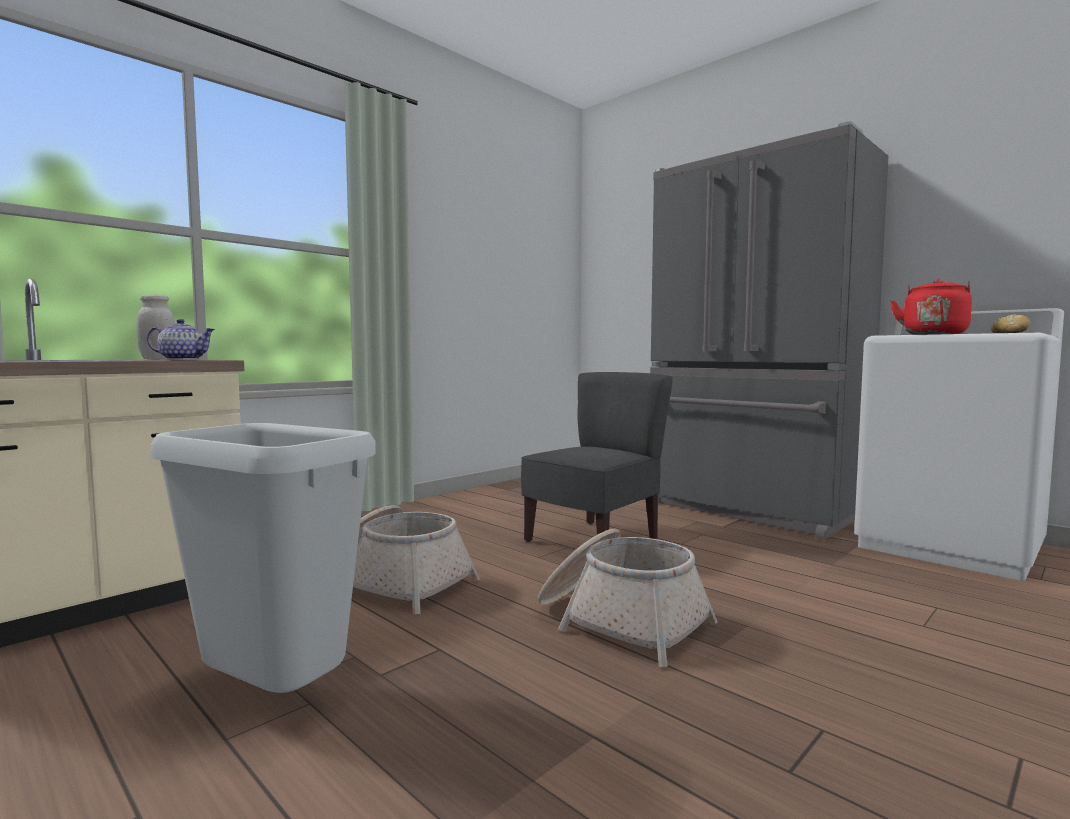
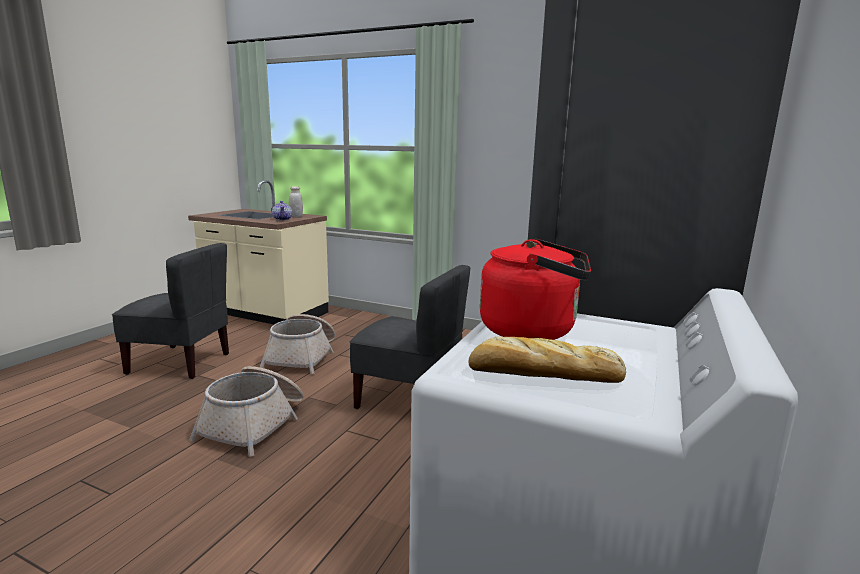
camera: 70 degrees right, 10 degrees up
(278, 700) = (181, 363): grey trash can -> grey chair

